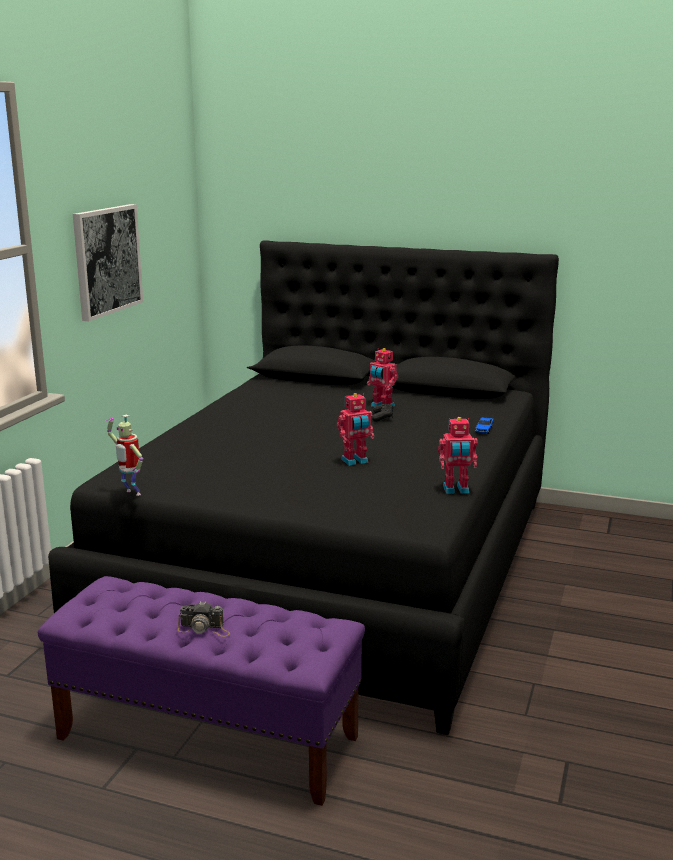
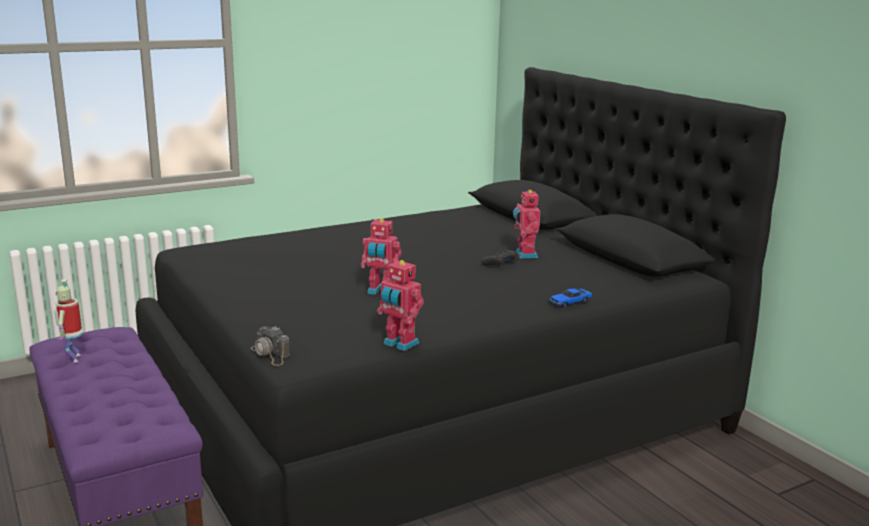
camera: 40 degrees right, 0 degrees up
(107, 260) = (340, 66): picture -> none
(130, 493) = (174, 263): toy robot -> toy robot (73, 358)
(204, 629) = (89, 387): camera -> camera (270, 354)

